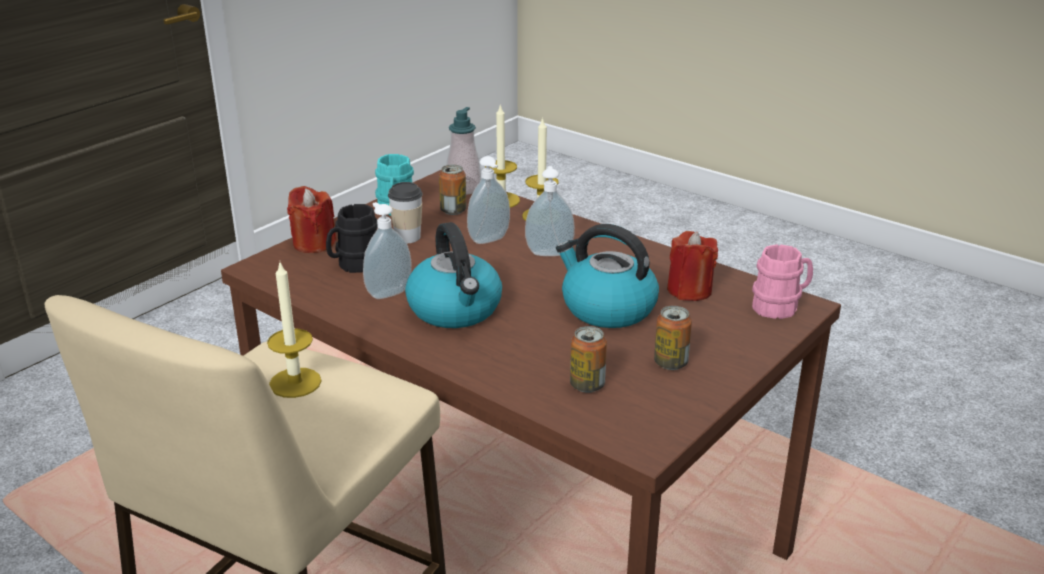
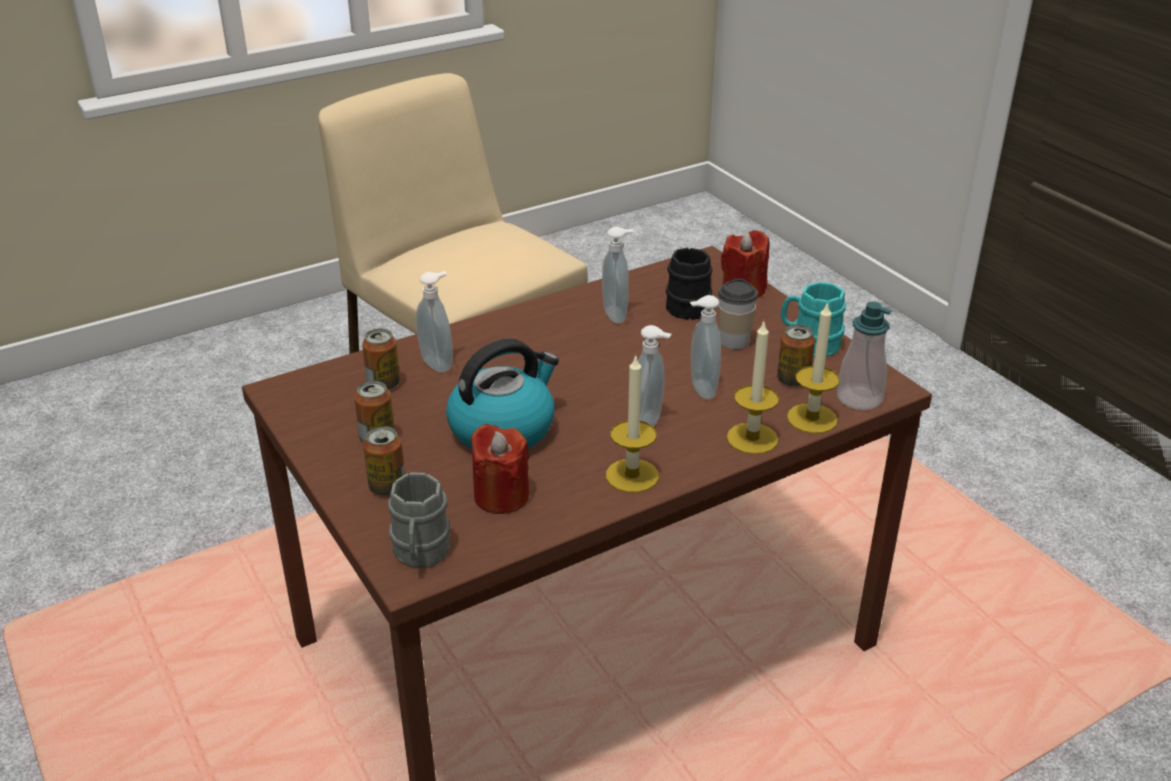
camera: 110 degrees right, 5 degrees up
(295, 383) = (491, 257): candle -> candle (632, 475)
(456, 310) = (560, 343): kettle -> none
(530, 364) = (438, 363): none -> soap dispenser
(725, 340) = (387, 487): none -> can
(780, 306) = (420, 554): pink mug -> grey mug

